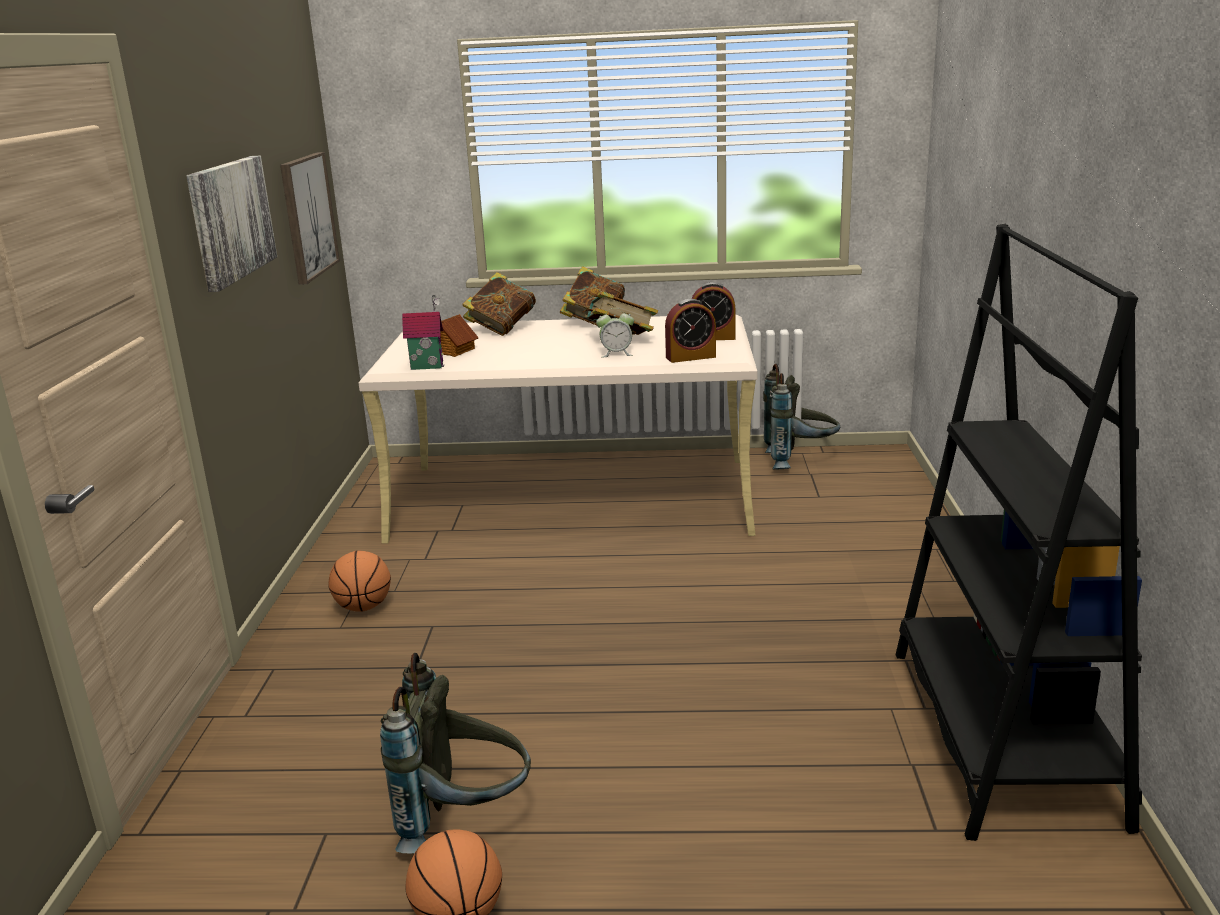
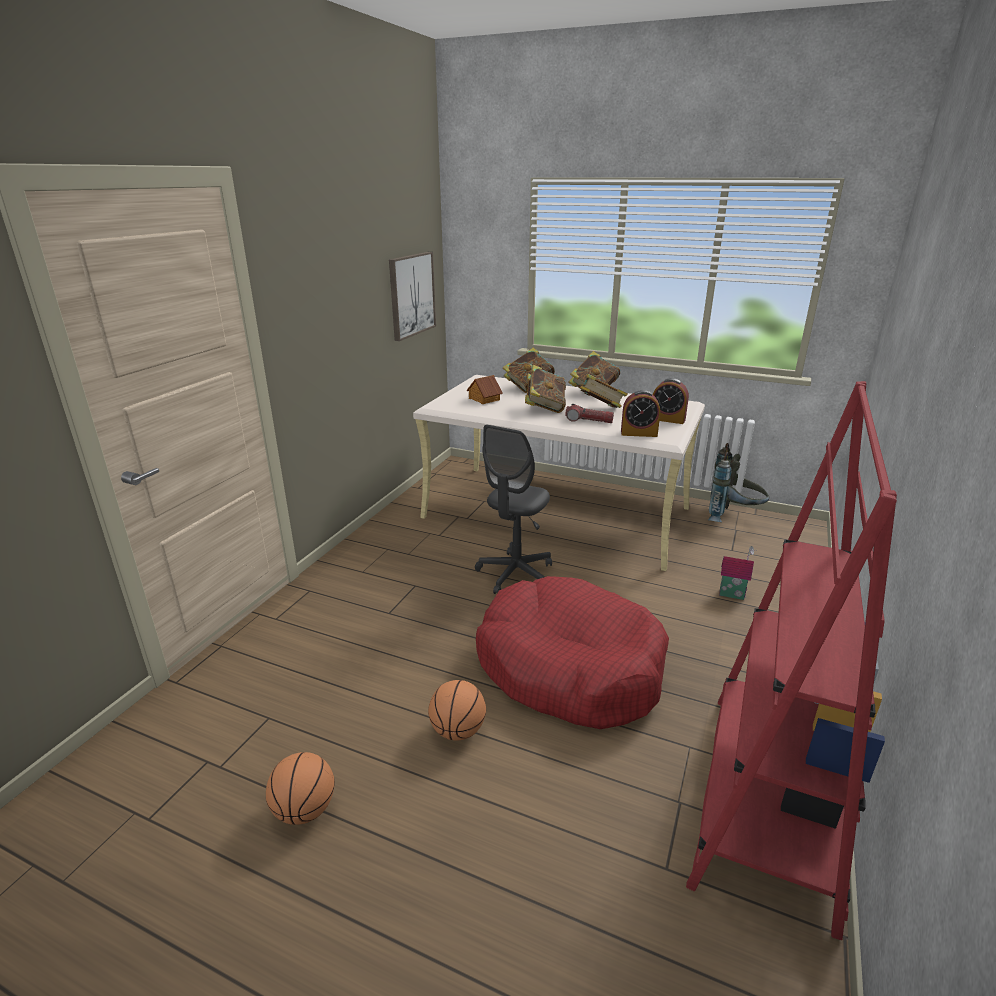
camera: 20 degrees right, 5 degrees up
(230, 220) = (331, 296): picture -> none
(363, 607) = (383, 561): basketball -> basketball (458, 730)
(427, 366) = (460, 408): toy house -> toy house (731, 594)
(465, 820) = (350, 738): grey backpack -> none
(545, 348) = (544, 408): none -> book
(565, 581) = (515, 574): none -> grey office chair
(616, 354) = (588, 421): alarm clock -> flashlight
(702, 666) = (569, 667): none -> red dog bed
(1001, 734) = (767, 800): black bookcase -> red bookcase

